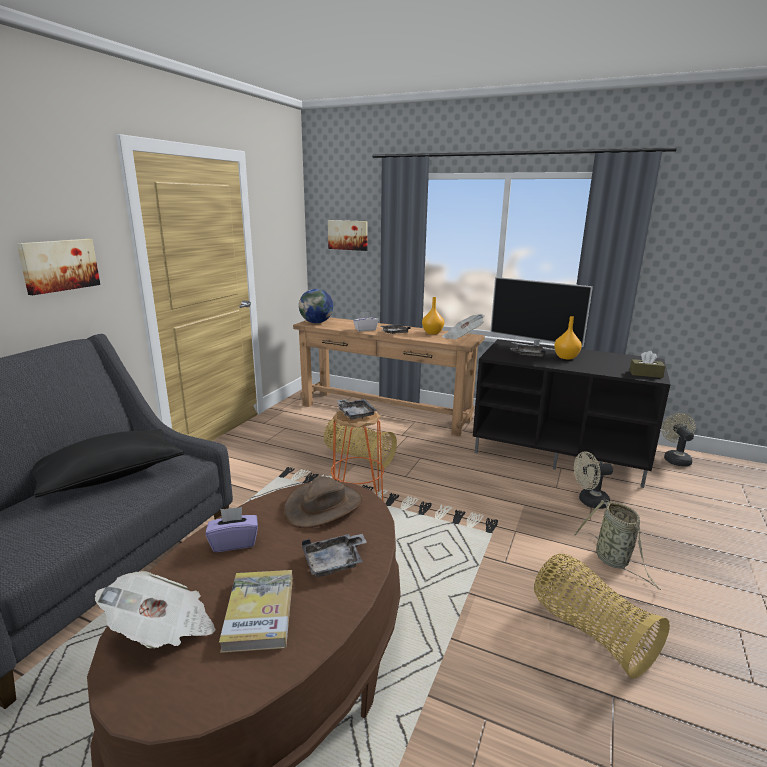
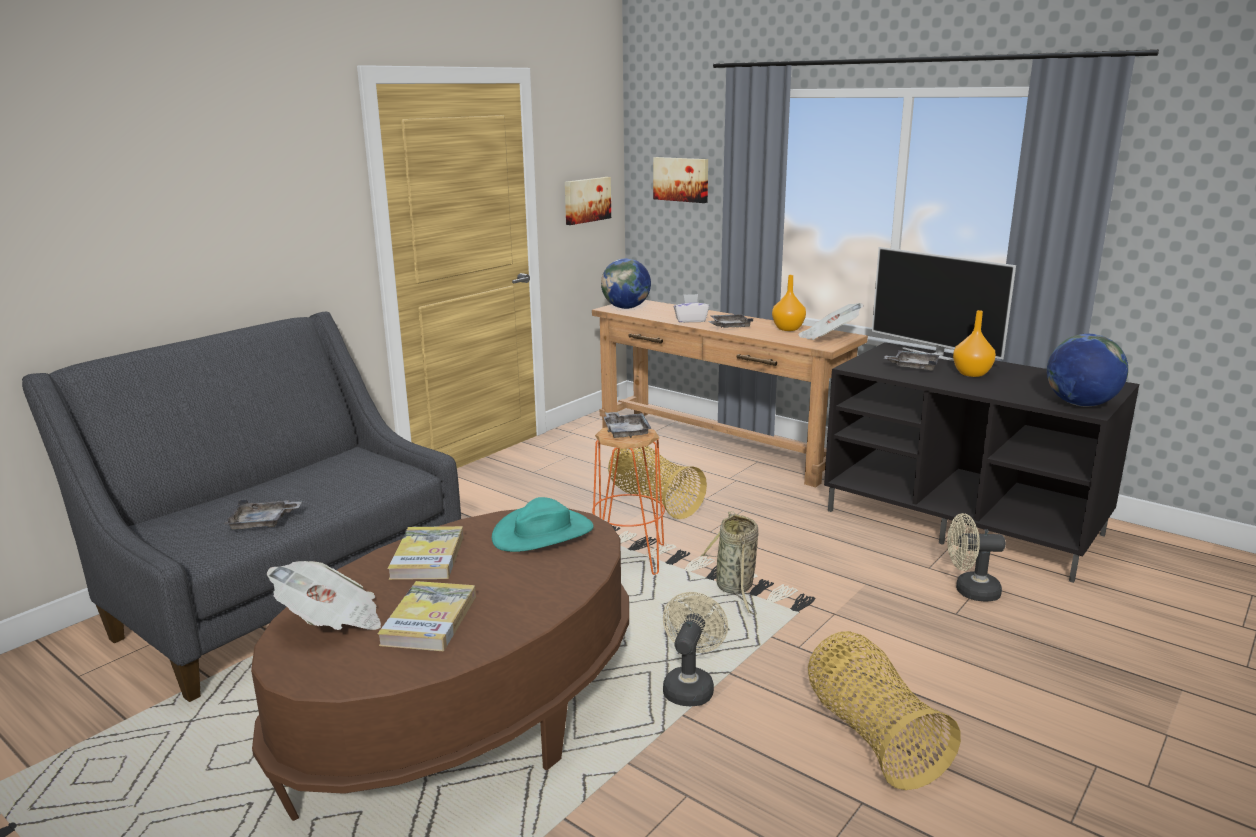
camera: 15 degrees right, 0 degrees up
(59, 265) = (282, 228): picture -> picture (586, 200)
(109, 476) = (317, 480): black pillow -> none
(234, 542) = (427, 557): purple tissue box -> book
(323, 506) = (543, 533): brown hat -> turquoise hat
(334, 562) = (529, 587): grey tray -> grey tray (262, 523)
(614, 561) = (960, 666): basket -> basket (735, 588)
(645, 374) = (1080, 404): brown tissue box -> globe
(675, 459) = (1158, 549): beige fan -> beige fan (690, 686)

